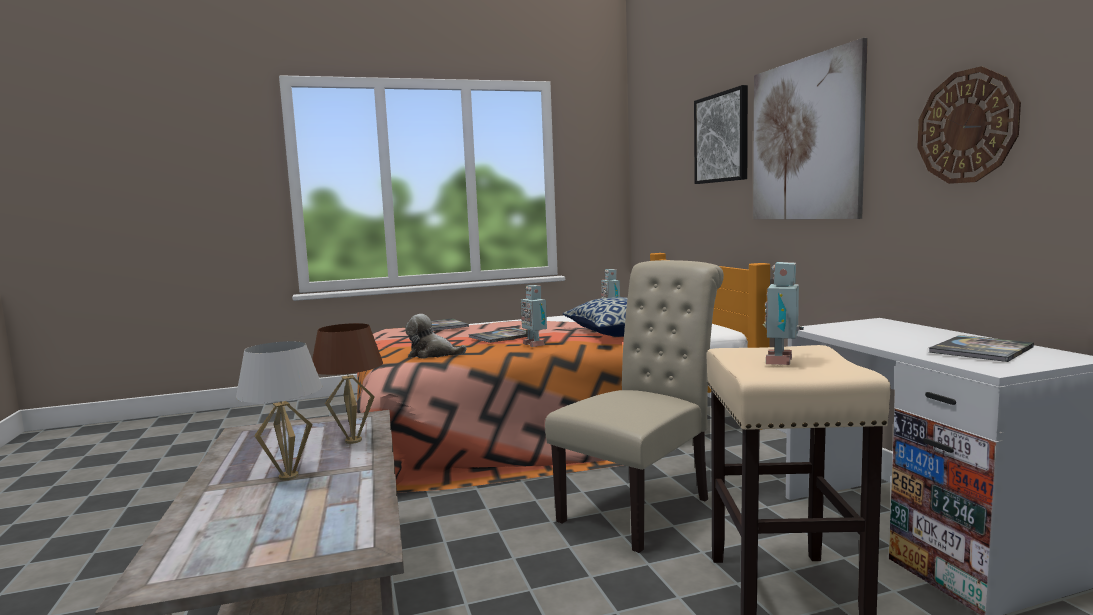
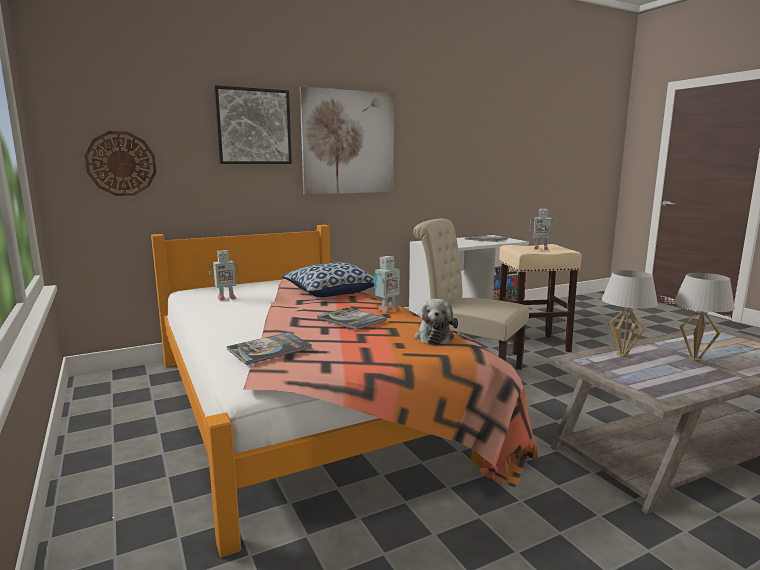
camera: 100 degrees left, 5 degrees up
(354, 440) = (622, 354): brown table lamp -> white table lamp
(966, 126) = (442, 150): wall clock -> wall clock (121, 164)

